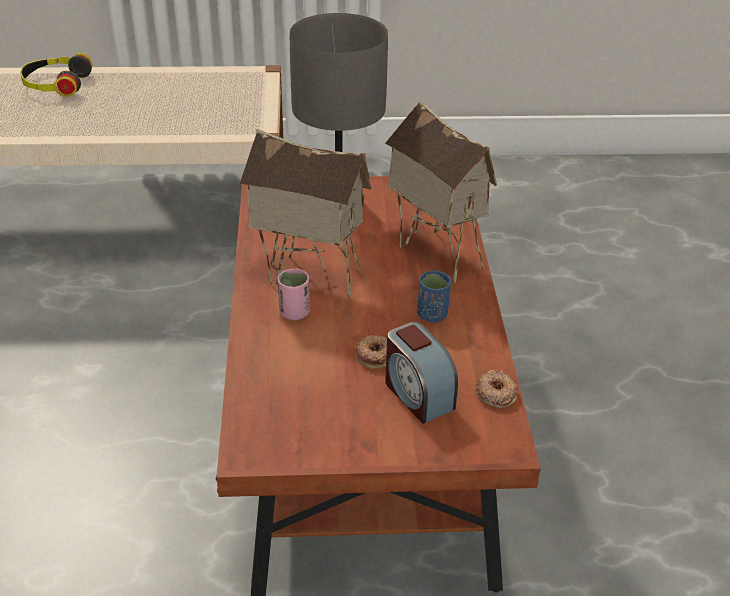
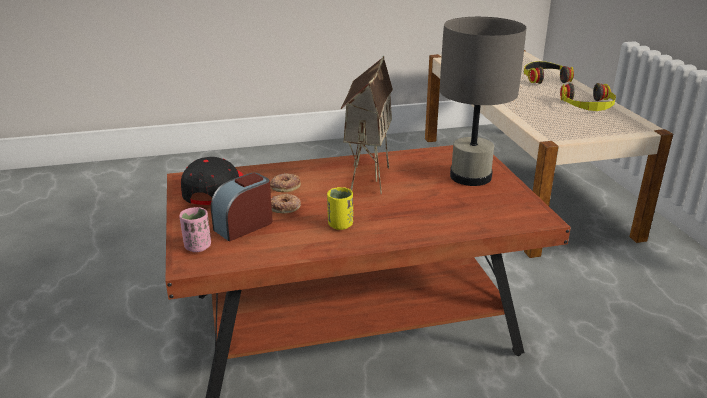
camera: 80 degrees right, 10 degrees down
(174, 85) = (587, 106): none -> headphones
(294, 313) = (324, 176): pink cup -> pink cup (197, 247)
(299, 420) = (214, 189): none -> black cap
(432, 315) = (340, 225): blue cup -> yellow cup
(433, 254) = (424, 220): toy house -> none
(495, 393) = (249, 257): donut -> donut (285, 186)

